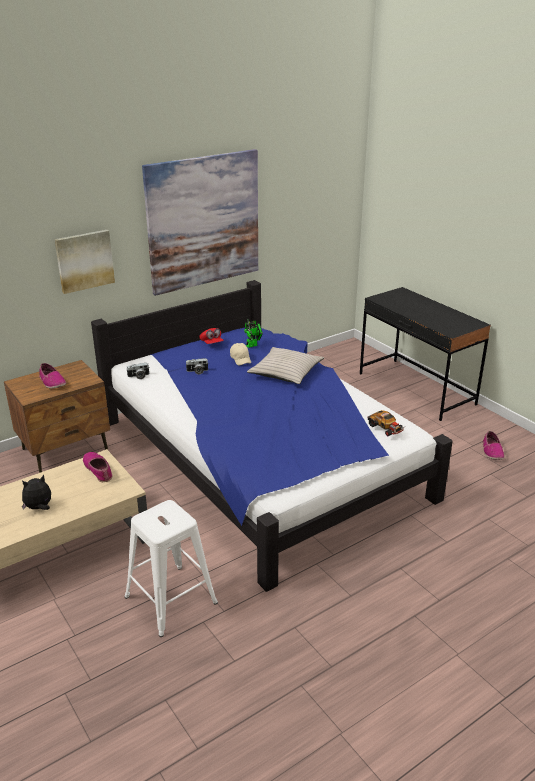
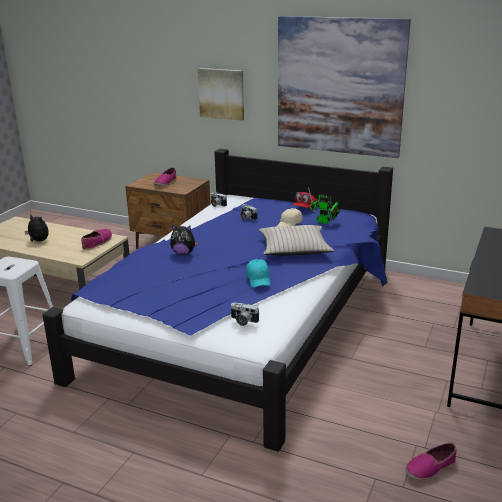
camera: 60 degrees right, 5 degrees down
(239, 419) = (183, 253): none -> plush toy
(328, 402) = (258, 279): none -> turquoise cap
(386, 428) = (243, 321): toy car -> camera

